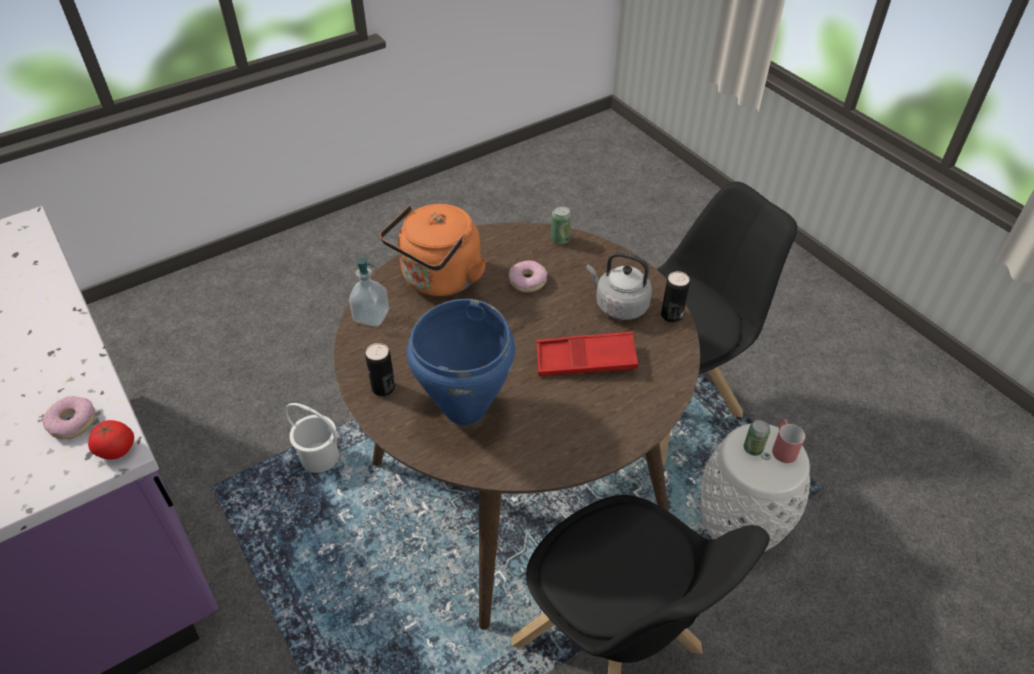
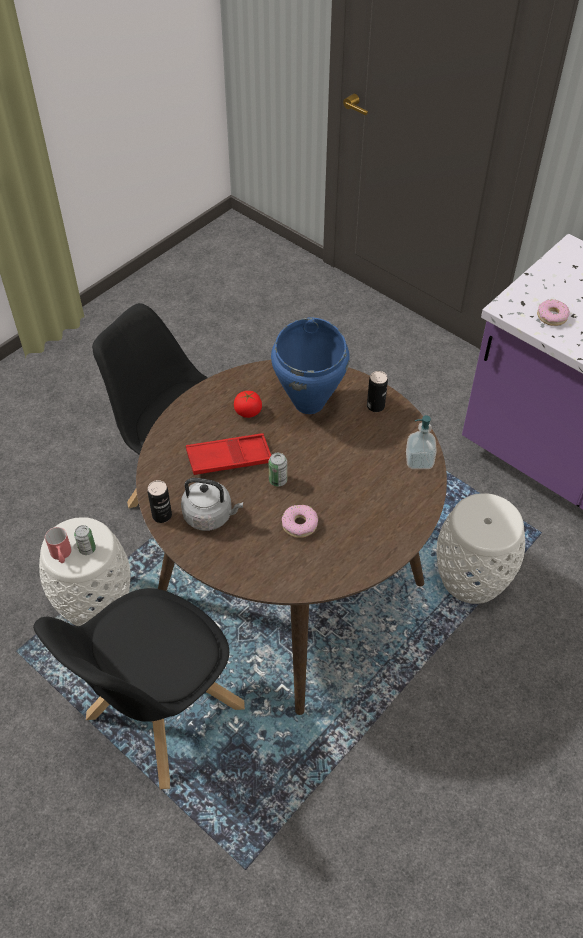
camera: 165 degrees right, 5 degrees up
(117, 450) = (508, 308): tomato -> tomato (248, 412)
(320, 456) = (471, 577): white bucket -> white stool
(439, 280) = (380, 508): orange kettle -> none
(560, 239) = (283, 583): can -> can (278, 480)

